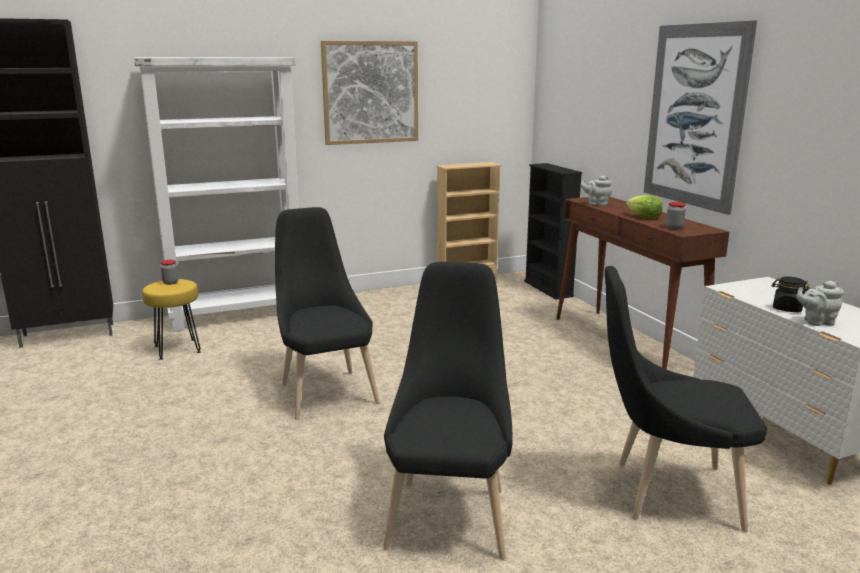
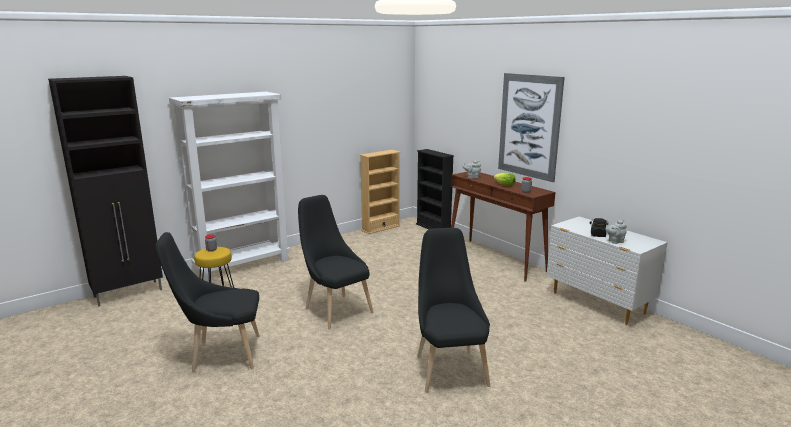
camera: 15 degrees left, 0 degrees up
(370, 92) = (318, 110): picture -> none
(666, 493) = (553, 341): black chair -> black chair (221, 355)

